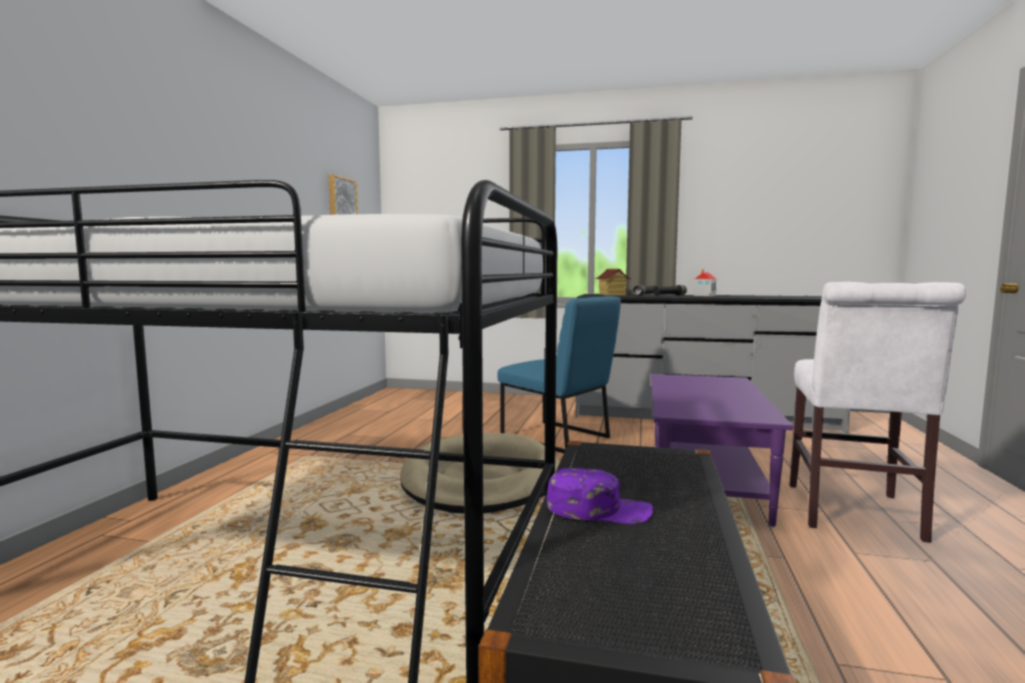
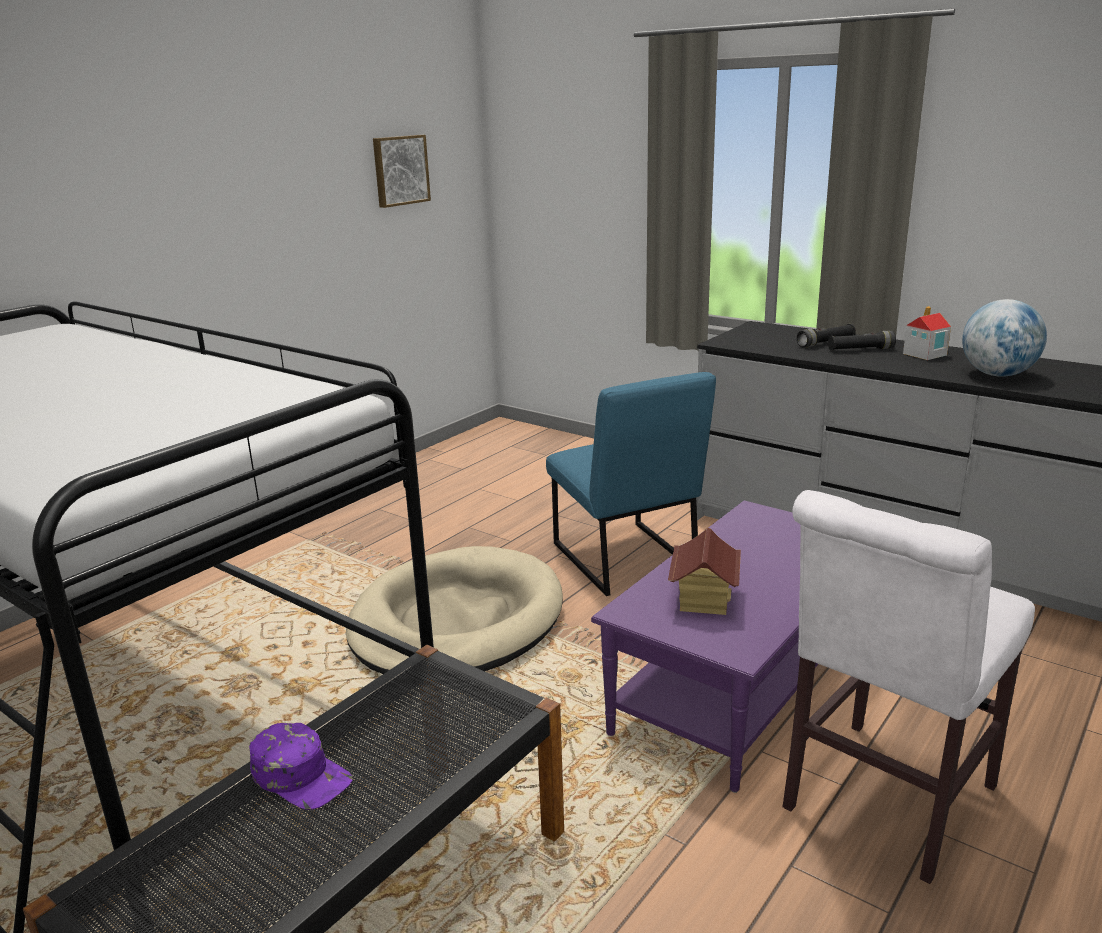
camera: 25 degrees right, 15 degrees up
(612, 294) = (775, 335): toy house -> toy house (703, 599)
(756, 297) = (998, 375): none -> globe

